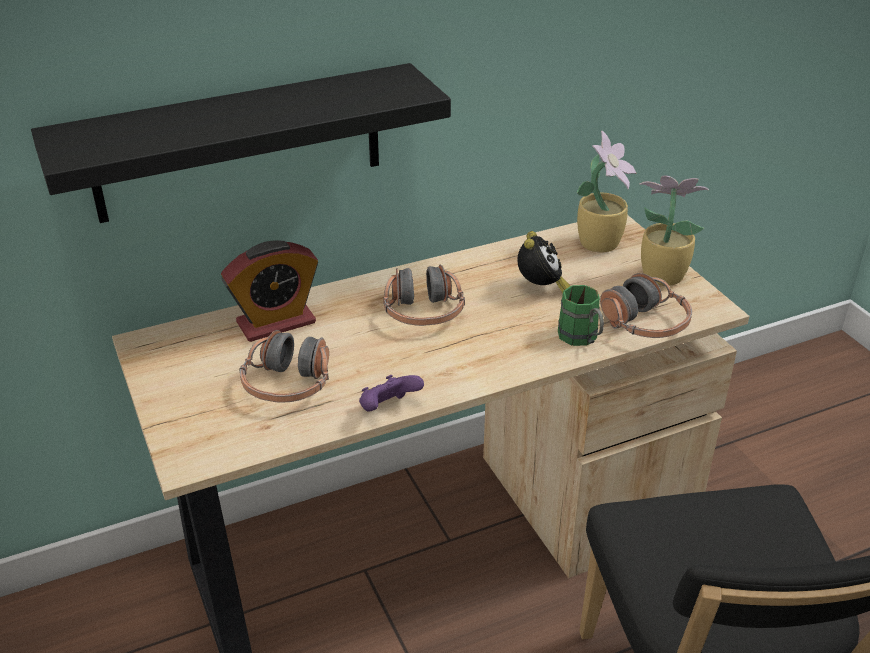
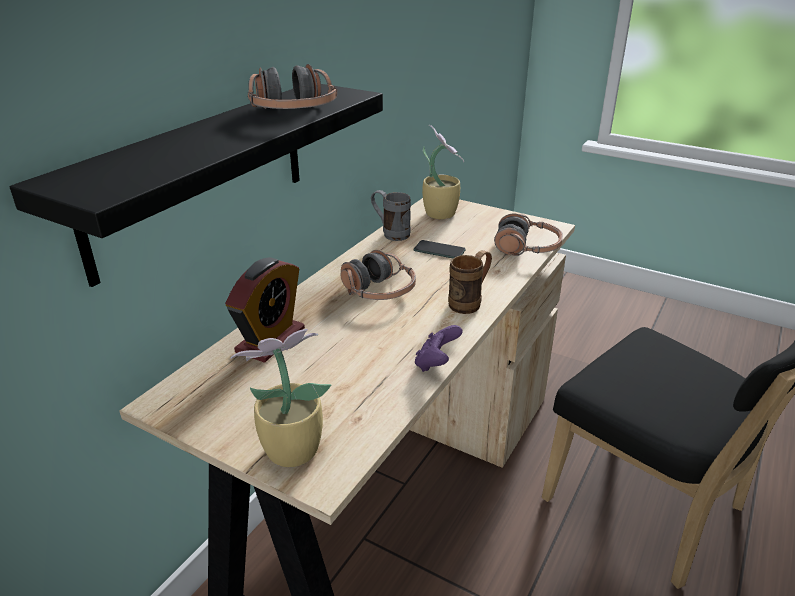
camera: 35 degrees left, 5 degrees down
(288, 384) = (337, 380): headphones -> headphones (293, 112)
(498, 361) = (470, 302): none -> brown mug
(514, 249) = (390, 233): none -> grey mug
(541, 289) = (439, 250): alarm clock -> phone
(582, 339) = (504, 270): green mug -> none
(660, 275) = (499, 220): potted plant -> potted plant (289, 450)

